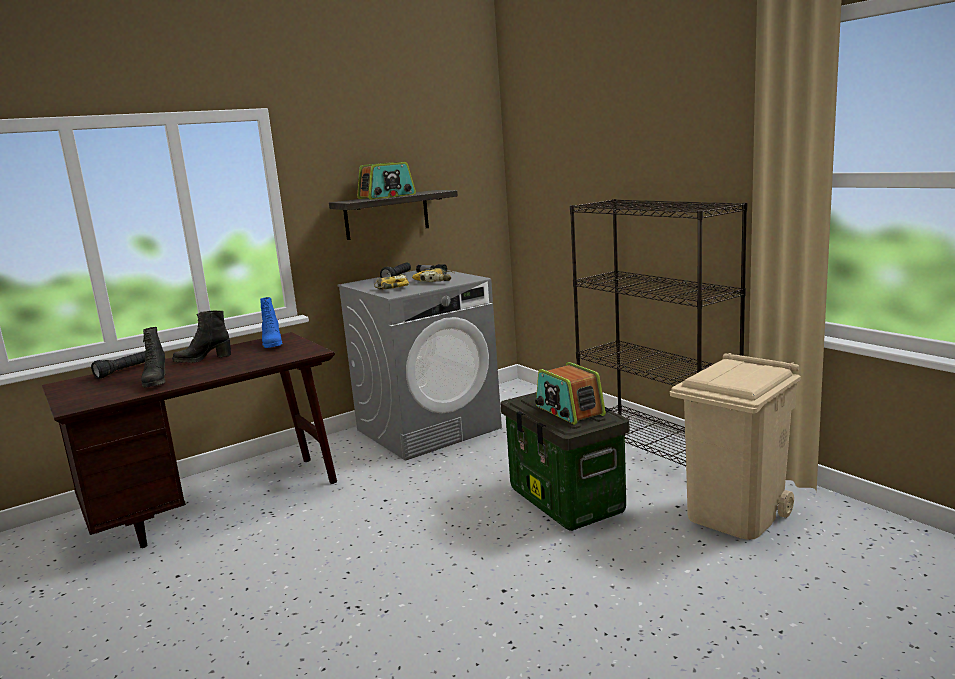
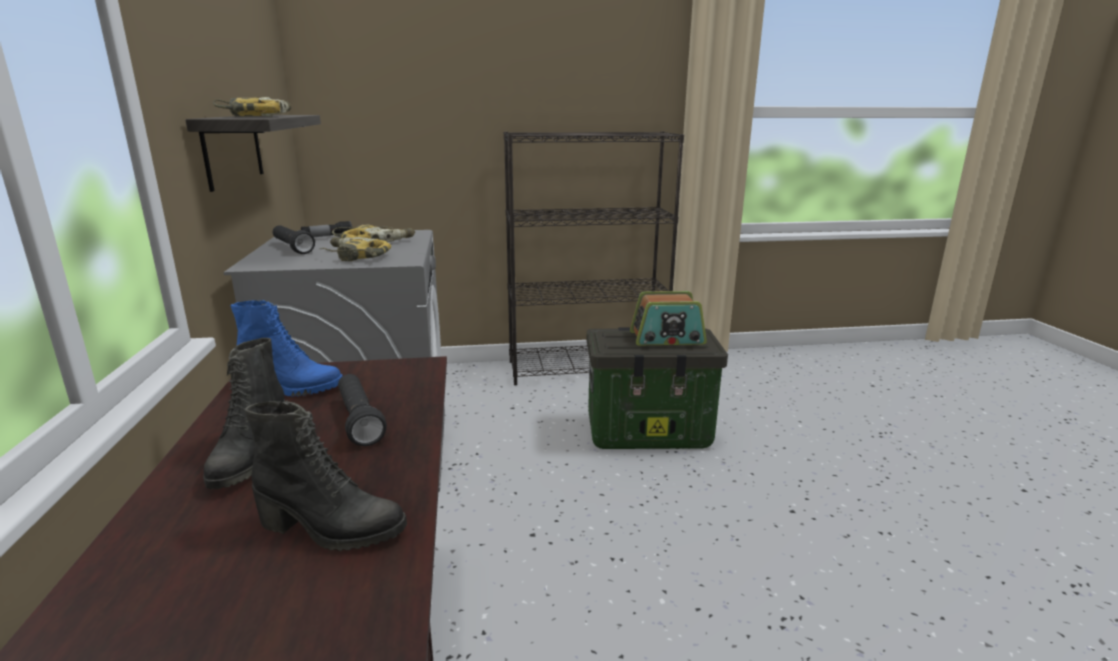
camera: 65 degrees left, 5 degrees up
(124, 371) = (112, 580): black flashlight -> black flashlight (359, 421)
(387, 196) = (258, 116): radio -> power drill
(735, 515) = (730, 384): beige trash can -> none

